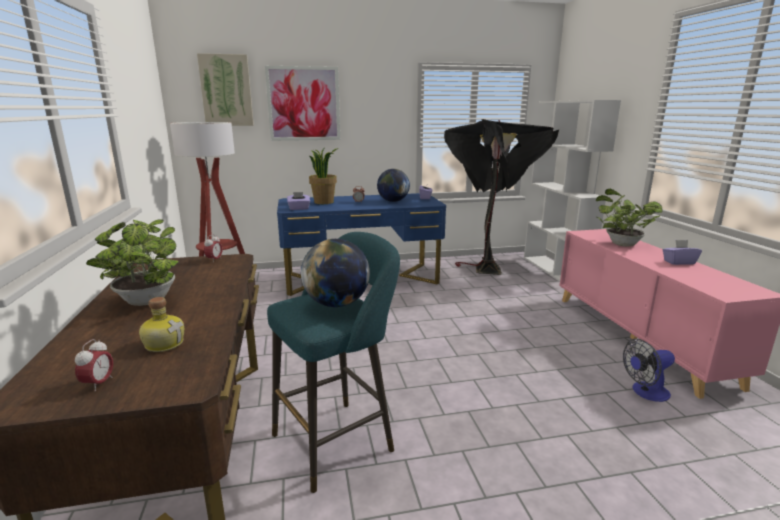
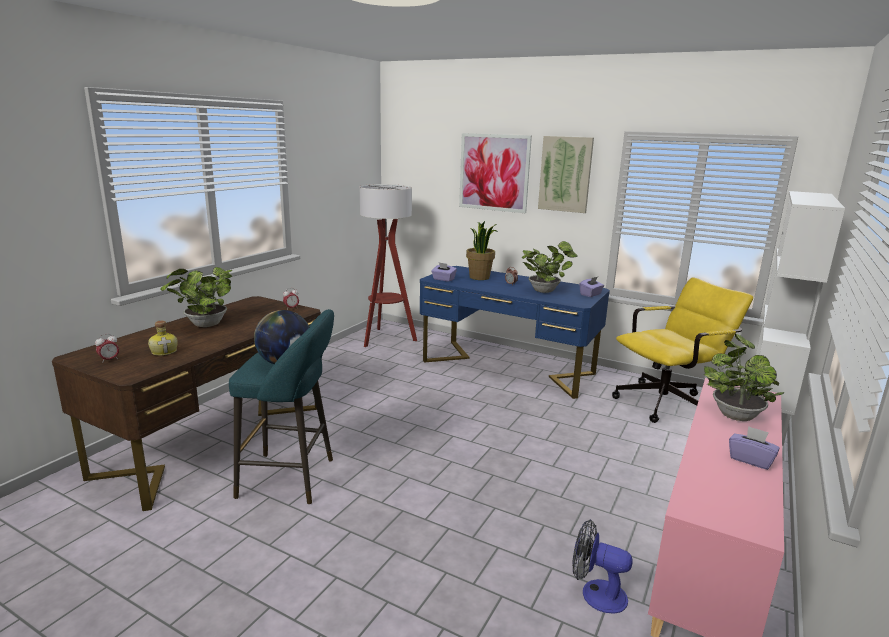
camera: 40 degrees right, 0 degrees up
(226, 90) = (428, 156): picture -> picture (565, 174)
(393, 201) = (546, 291): globe -> potted plant
(488, 267) = (668, 402): black floor lamp -> yellow office chair

